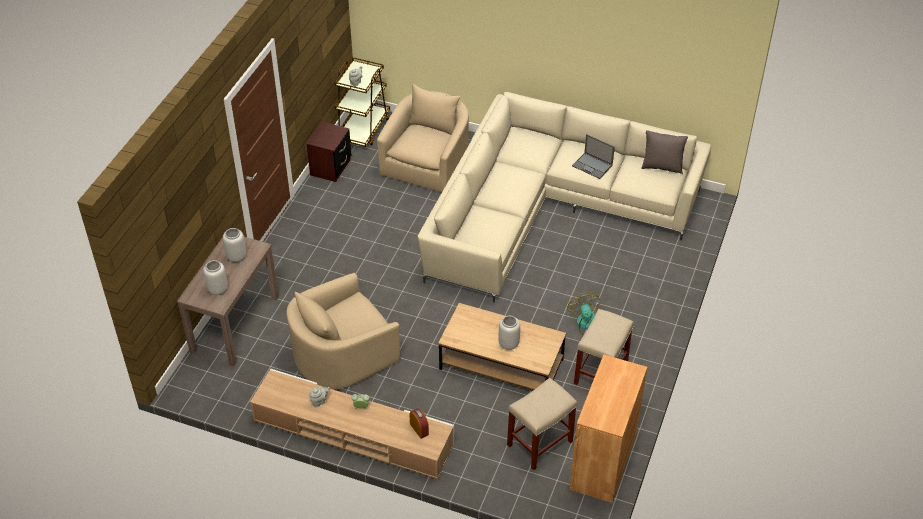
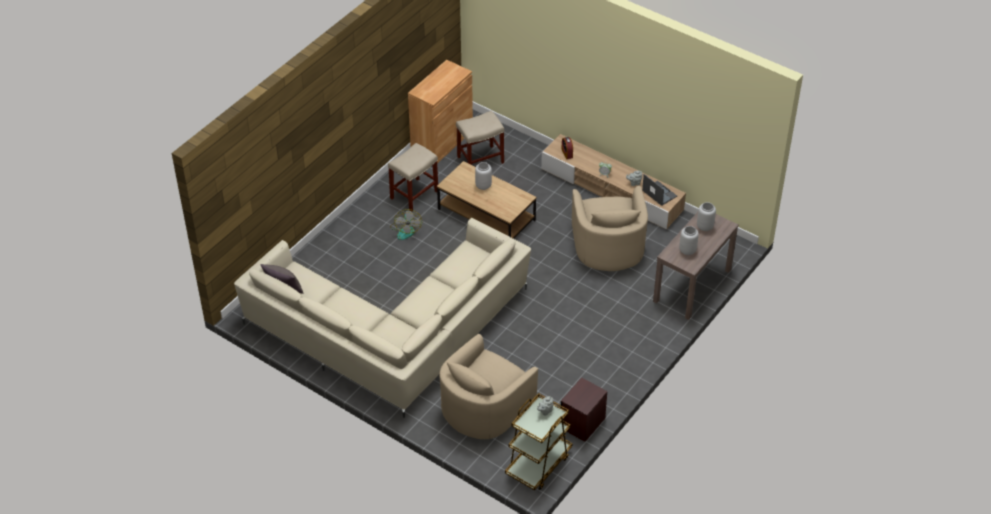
camera: 165 degrees left, 0 degrees up
(342, 354) = (608, 245): beige armchair -> beige armchair turned 105 degrees clockwise
(592, 166) = (345, 304): laptop -> laptop (659, 193)

